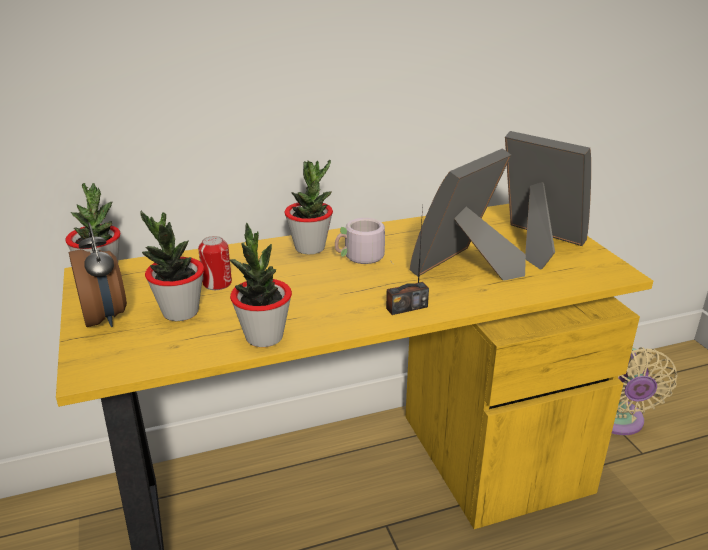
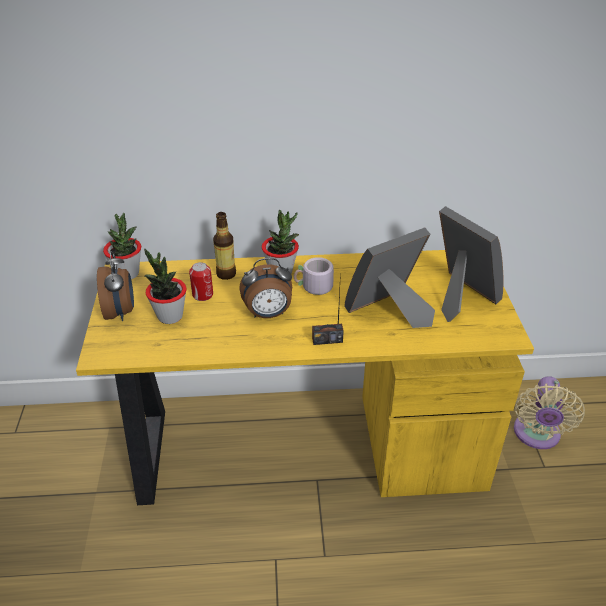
camera: 15 degrees right, 10 degrees up
(240, 258) = (226, 274): none -> bottle
(264, 337) = (218, 347): potted plant -> none
(315, 292) = (268, 314): none -> alarm clock

